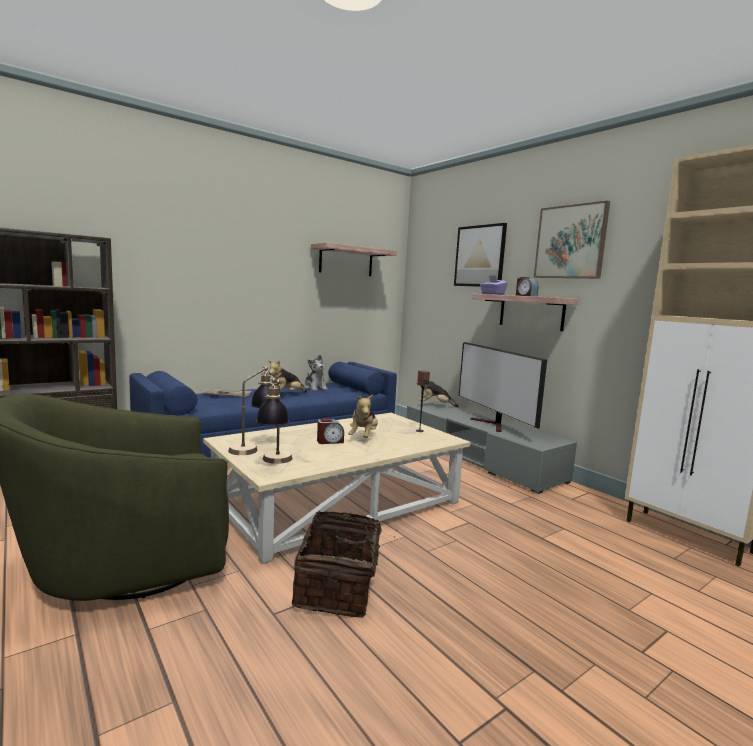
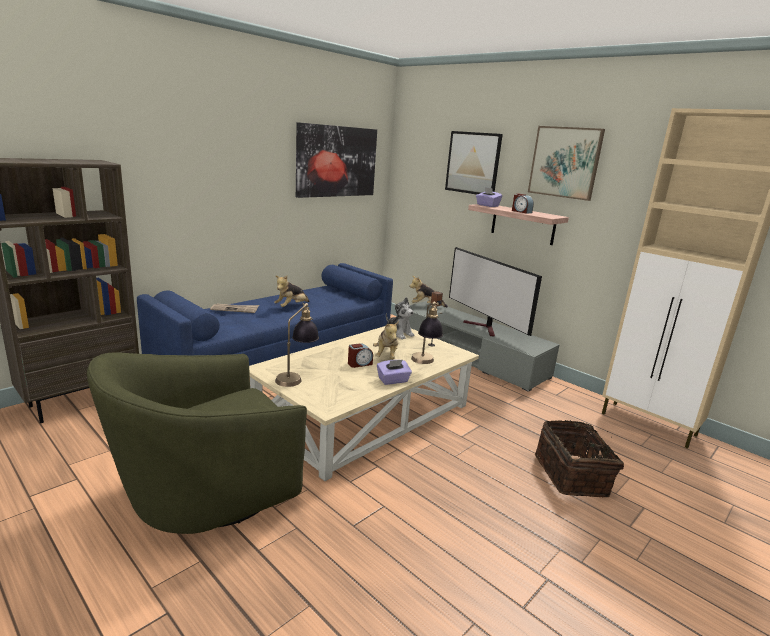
camera: 10 degrees left, 10 degrees up
(274, 463) = (324, 393): table lamp -> table lamp (424, 363)
(315, 388) = (314, 295): plush toy -> plush toy (398, 333)
(338, 586) = (395, 496): basket -> basket (573, 475)
(346, 261) = (336, 161): shelf -> picture
(359, 457) = (393, 380): none -> purple tissue box

